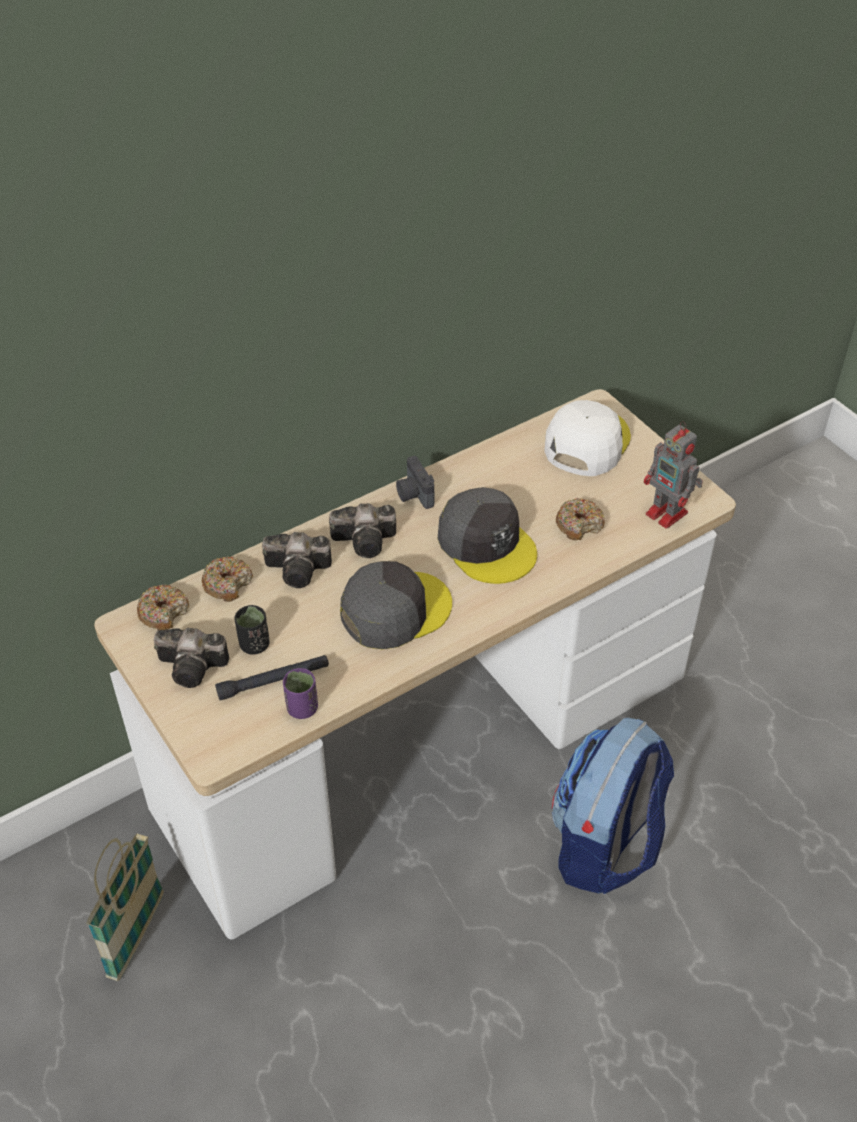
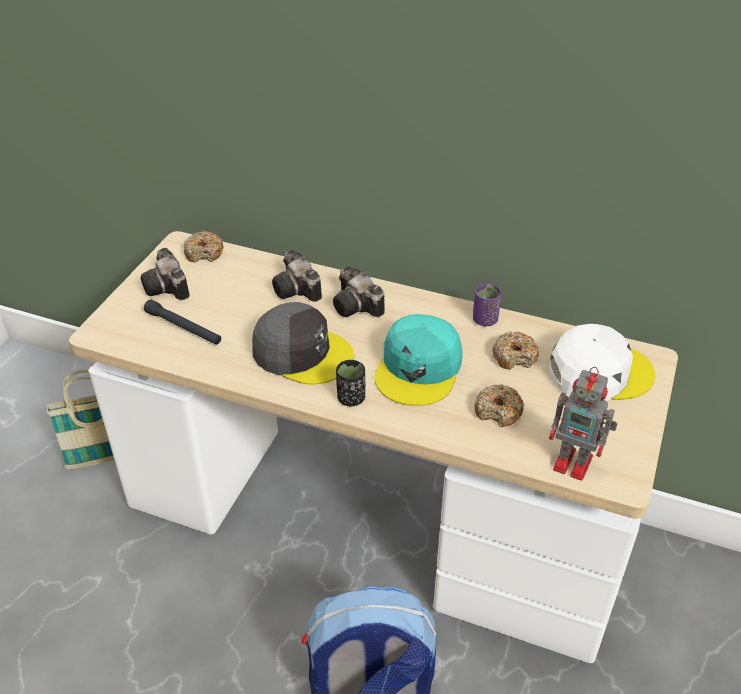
camera: 55 degrees right, 5 degrees down
(227, 584) = (254, 266): donut -> donut (514, 356)
(254, 645) = (209, 303): black cup -> black cup (351, 398)
(302, 708) = (169, 353): purple cup -> purple cup (485, 320)
(414, 494) = (429, 307): camera -> none
(487, 544) = (419, 368): grey cap -> turquoise cap
(668, 514) = (575, 463): toy robot -> toy robot turned 75 degrees counterclockwise

